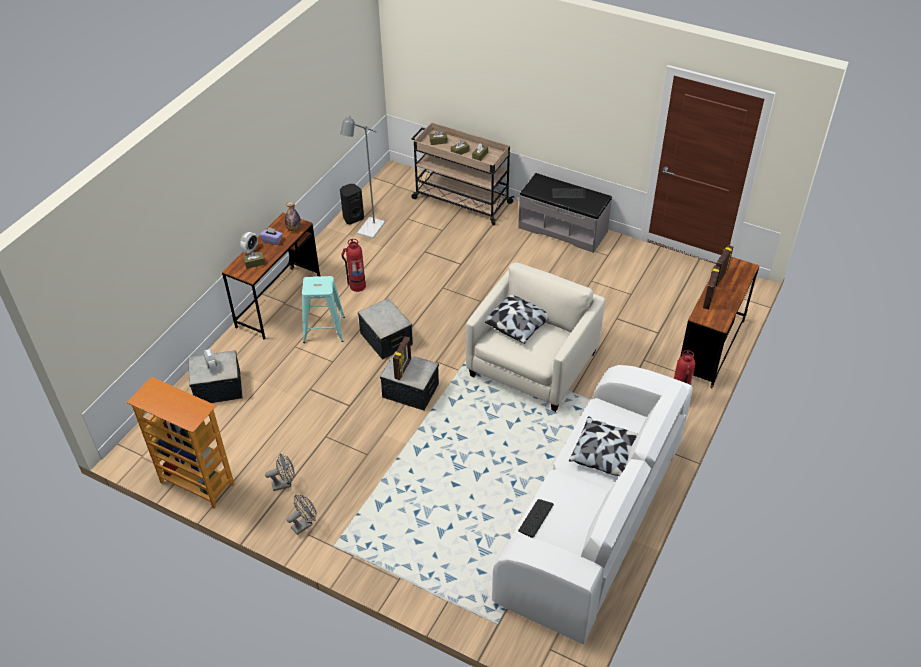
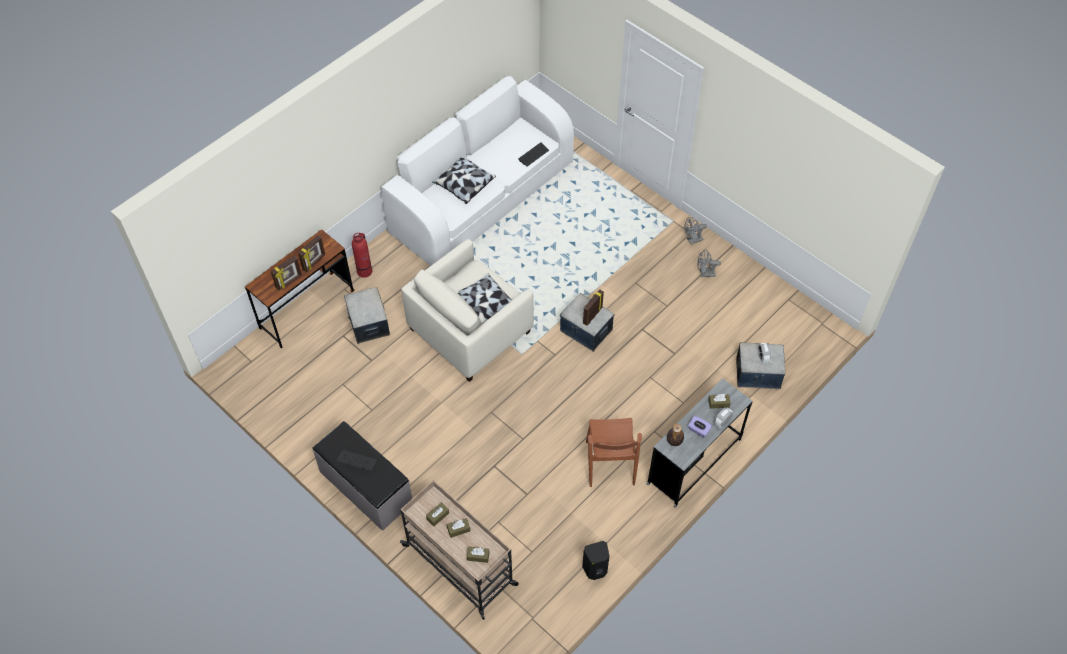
camera: 165 degrees left, 10 degrees up
(196, 484) = (775, 289): bookcase -> none
(278, 302) = (694, 461): brown desk -> grey desk
(324, 329) = (652, 415): turquoise stool -> none
(357, 286) = (610, 463): fire extinguisher -> brown chair
(368, 232) = (581, 541): grey floor lamp -> none
(386, 339) = (594, 389): storage box -> storage box (368, 323)

